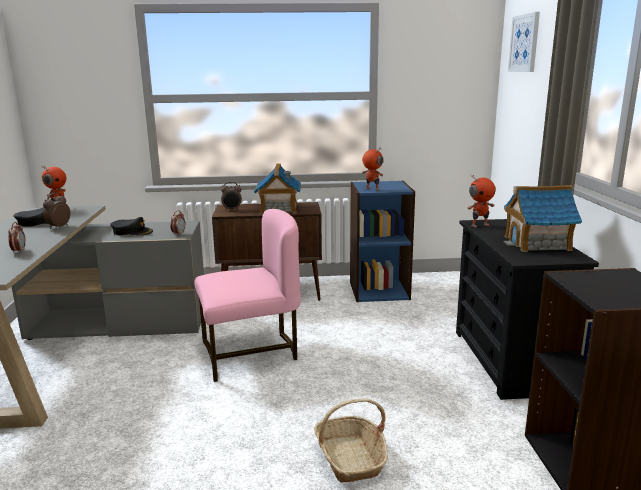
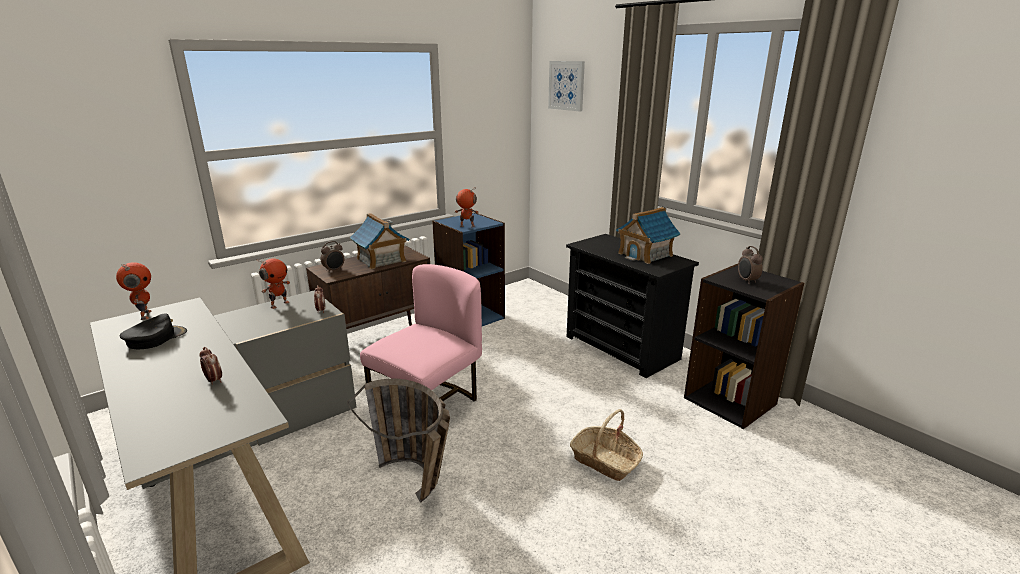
camera: 35 degrees left, 5 degrees up
(58, 227) = (198, 338): alarm clock -> alarm clock (747, 281)
(132, 232) = (260, 320): black cap -> none
(169, 407) = (418, 486): none -> basket
(479, 225) = (586, 246): toy robot -> toy robot (279, 304)

